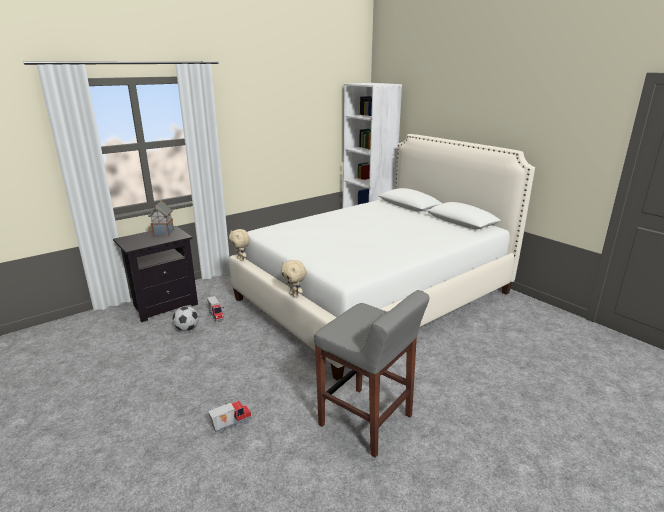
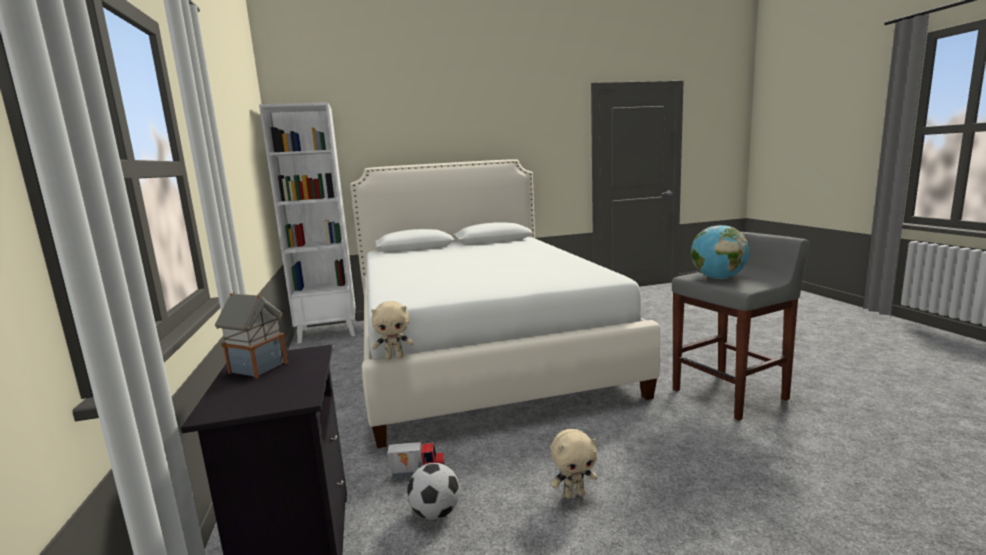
camera: 65 degrees left, 10 degrees down
(231, 424) = (738, 484): toy truck -> none
(294, 295) = (560, 334): beige plush toy -> beige plush toy (574, 494)
(359, 319) = (717, 278): none -> globe

